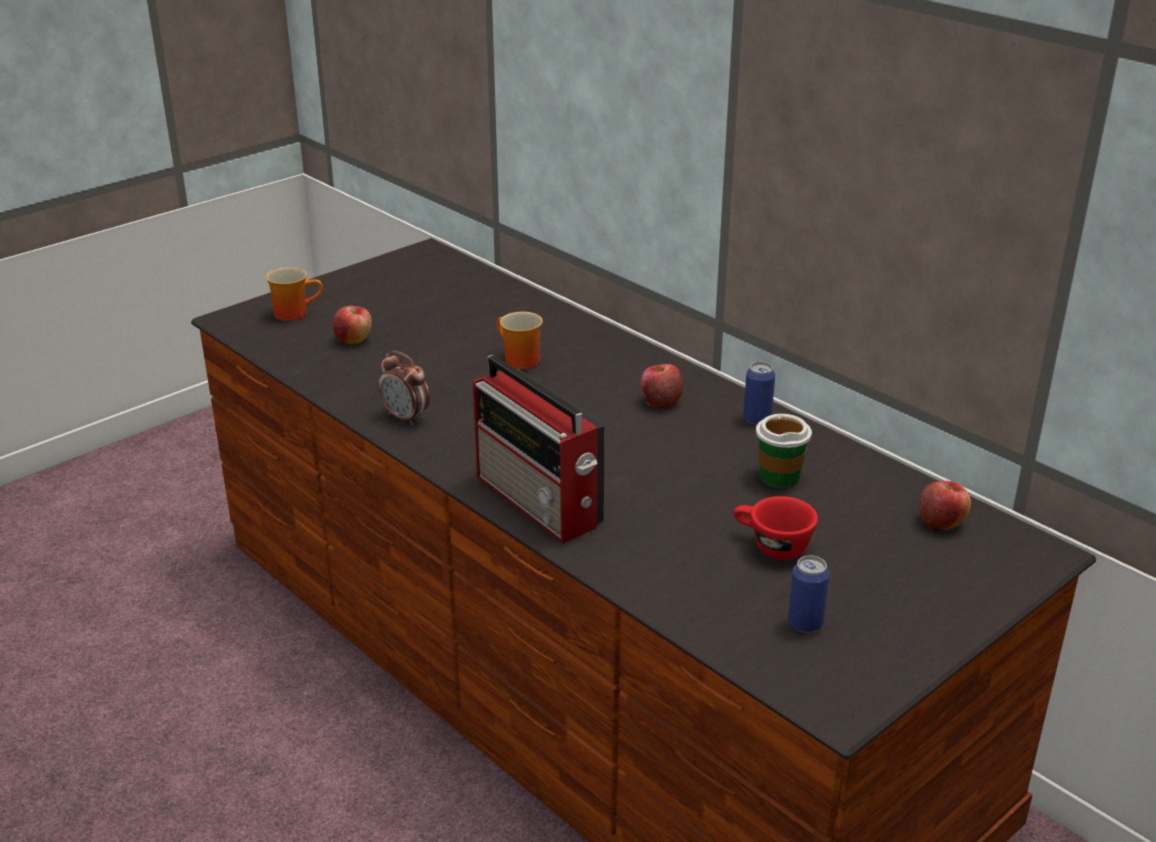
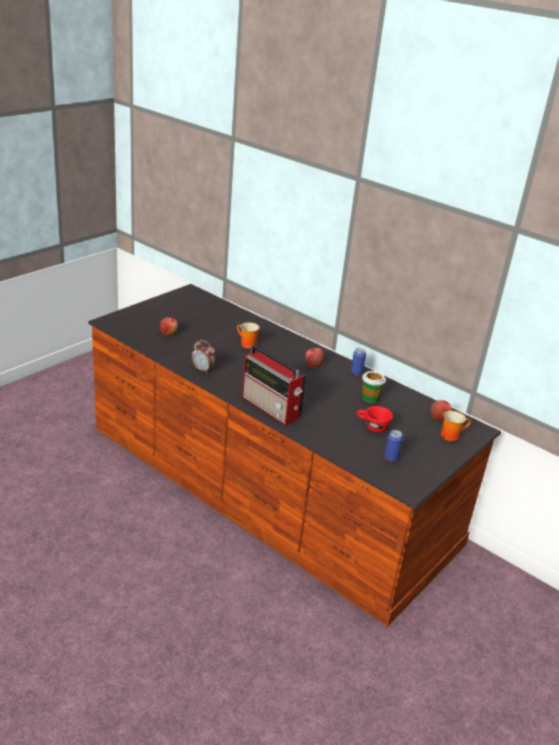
camera: 10 degrees left, 0 degrees up
(295, 313) = (137, 319): mug -> mug (451, 435)

